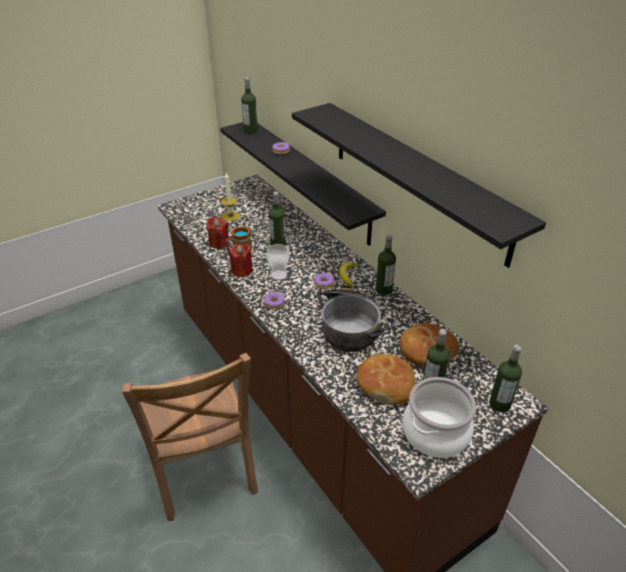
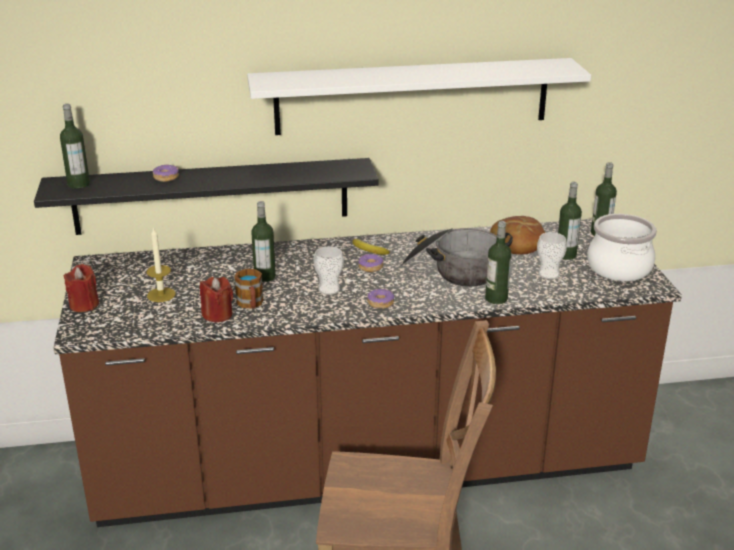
camera: 65 degrees left, 10 degrees down
(242, 270) = (296, 310): red candle -> red candle (84, 305)
(383, 290) = (410, 239): bottle -> bottle (496, 299)
(385, 385) = (549, 274): bread -> cup
(416, 179) = (412, 96): black shelf -> white shelf

